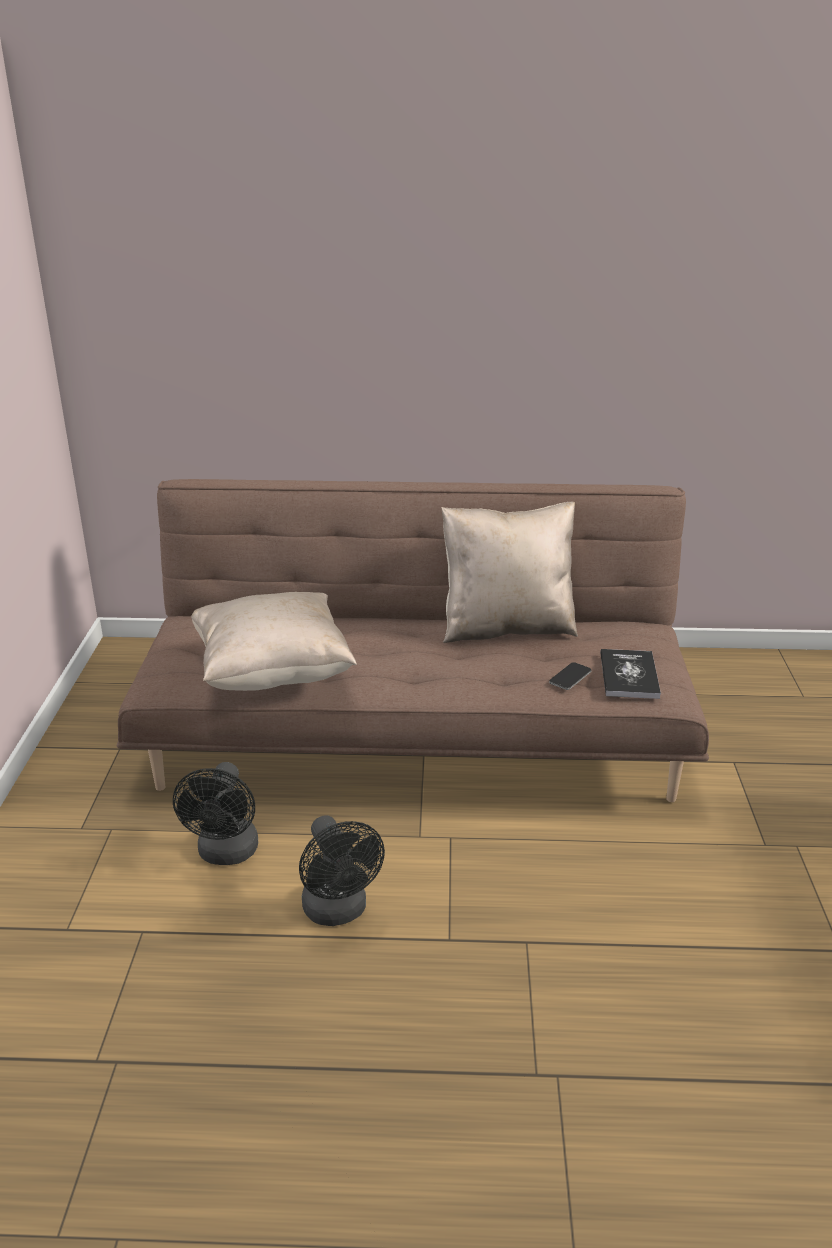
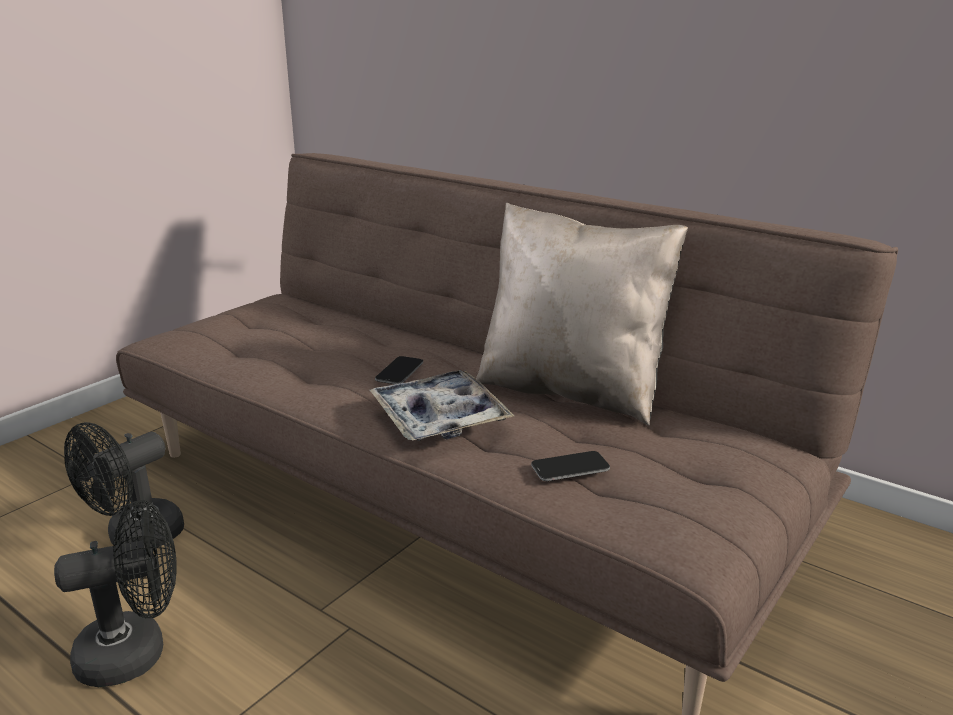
camera: 35 degrees right, 5 degrees down
(273, 674) = (267, 359): beige pillow -> none
(338, 912) = (136, 652): black fan -> black fan turned 120 degrees counterclockwise
(386, 651) = (399, 372): none -> phone
(459, 674) = (439, 417): none -> tray
(629, 675) = (656, 494): book -> none

